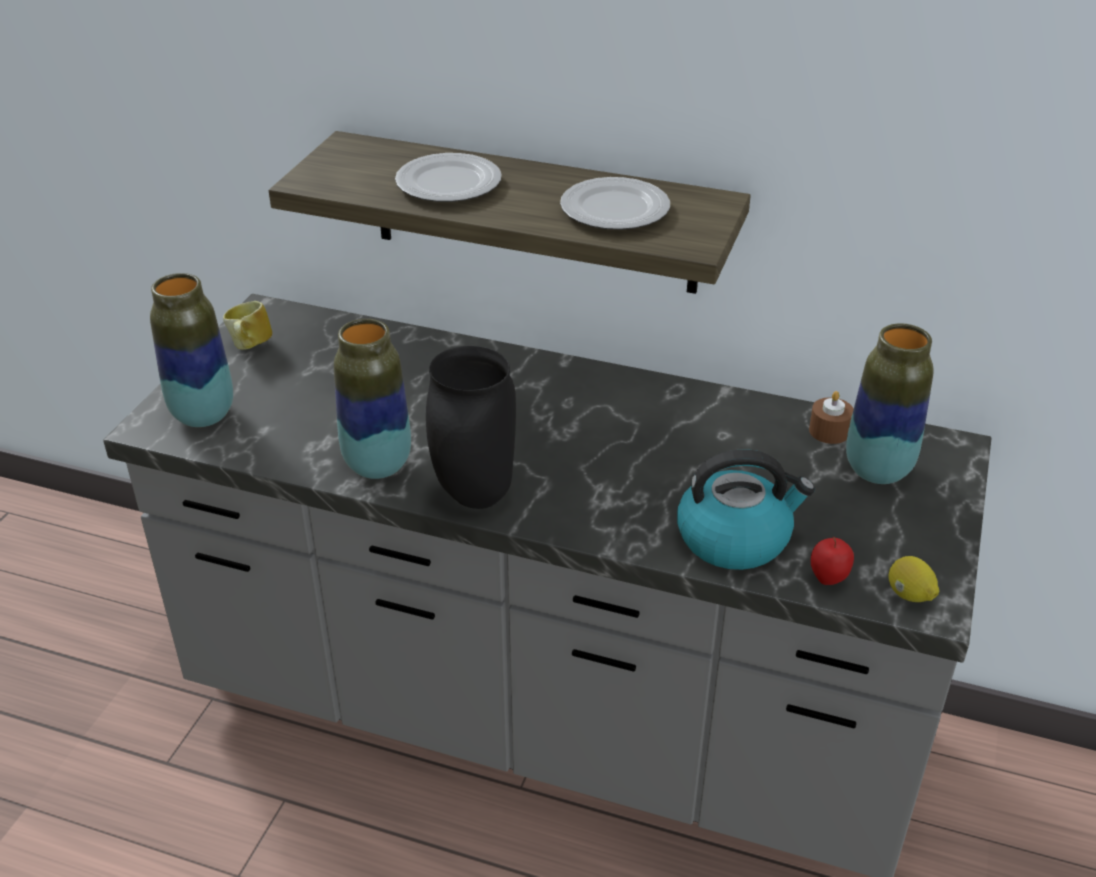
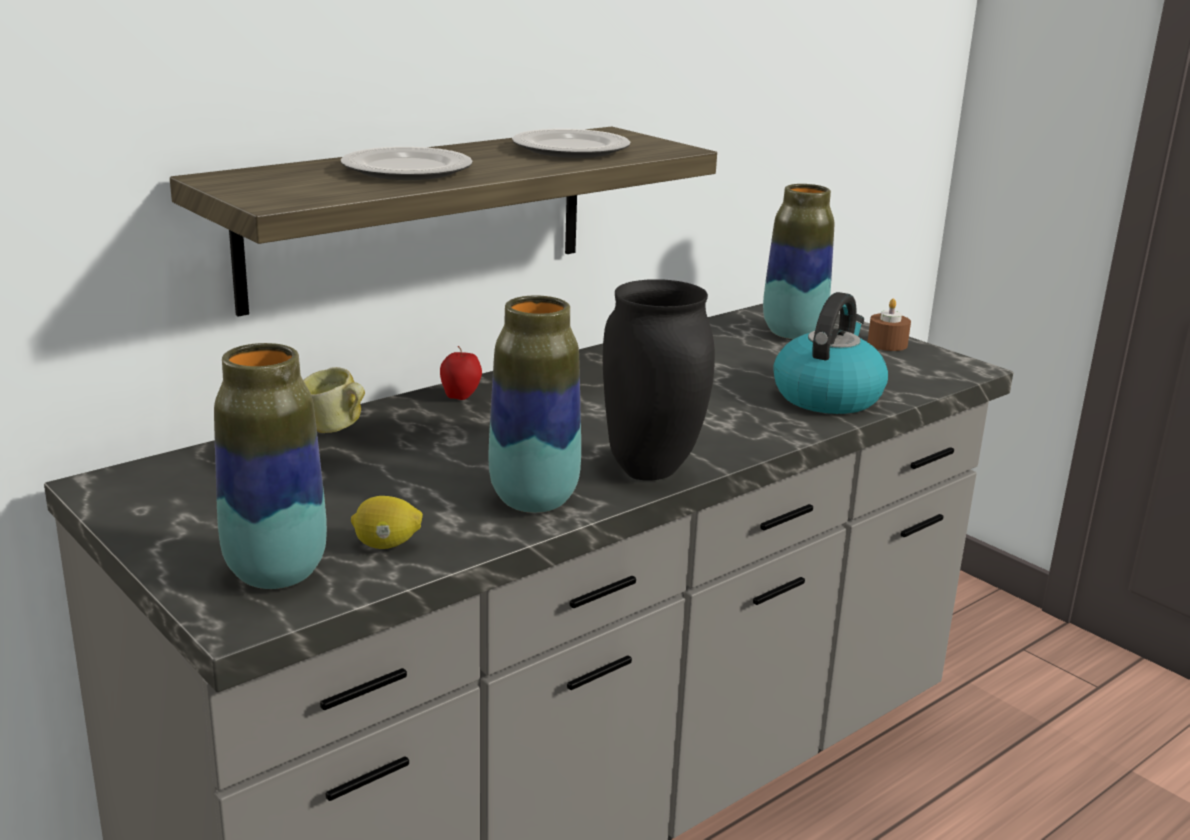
camera: 60 degrees left, 15 degrees down
(249, 347) = (172, 511): mug -> mug (335, 430)
(828, 580) = (909, 385): apple -> apple (461, 397)
(829, 431) = (724, 330): brown candle -> brown candle (887, 344)
(909, 595) = (949, 369): lemon -> lemon (386, 545)

